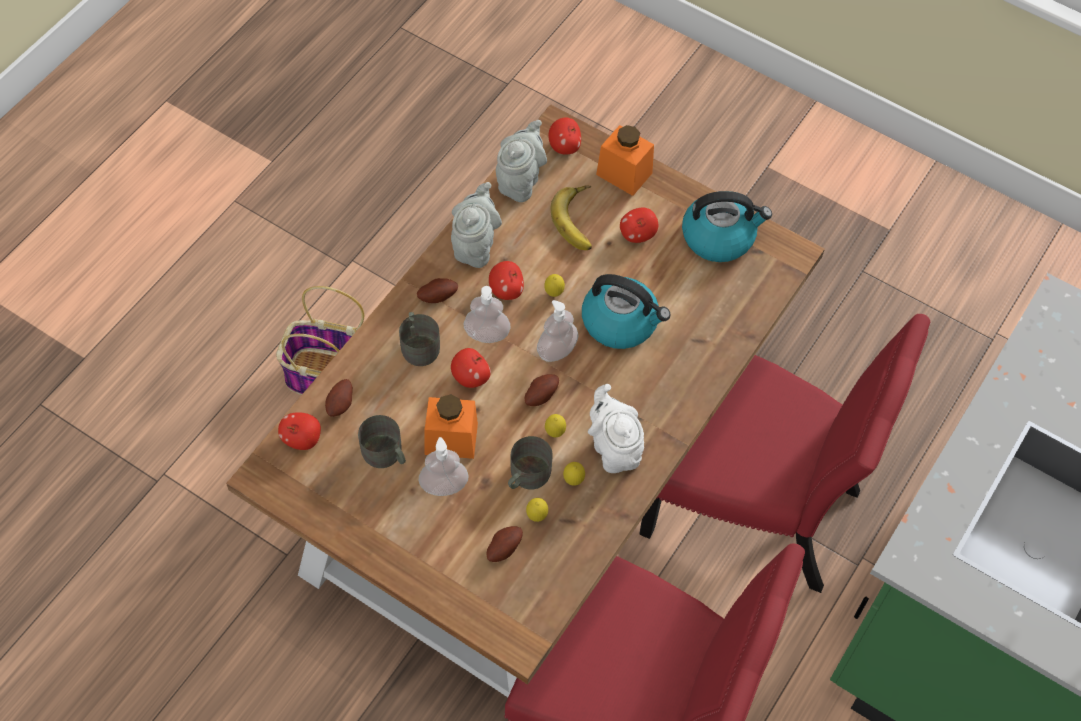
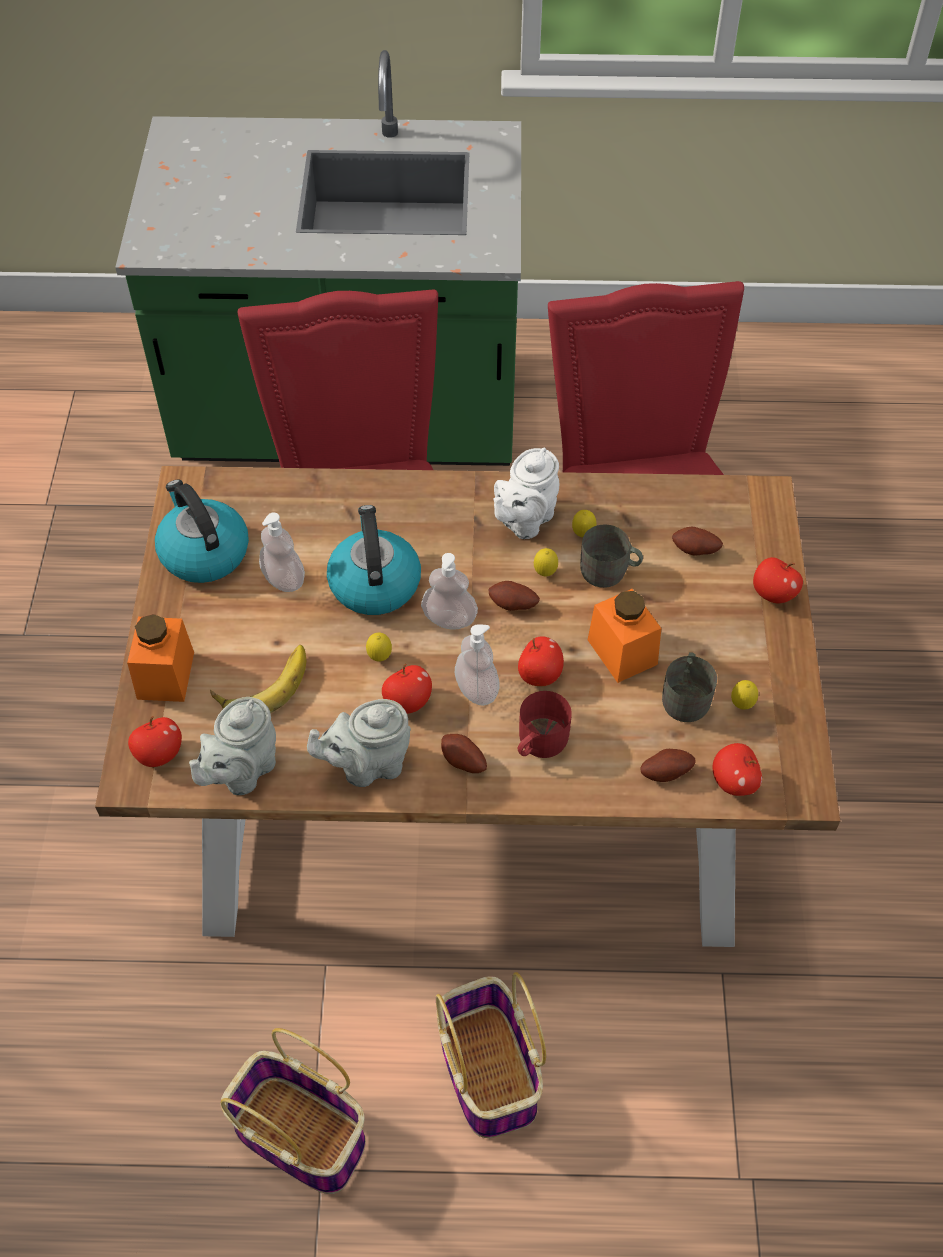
camera: 120 degrees left, 5 degrees down
(373, 266) = (303, 1135): none -> basket
(419, 345) = (538, 742): grey mug -> red mug
(444, 485) = (675, 630): soap dispenser -> soap dispenser (284, 579)
(520, 181) = (242, 772): grey teapot -> grey teapot turned 45 degrees counterclockwise
(536, 516) = (642, 543): lemon -> lemon (741, 705)
(637, 235) = (248, 622): apple -> apple (773, 594)

